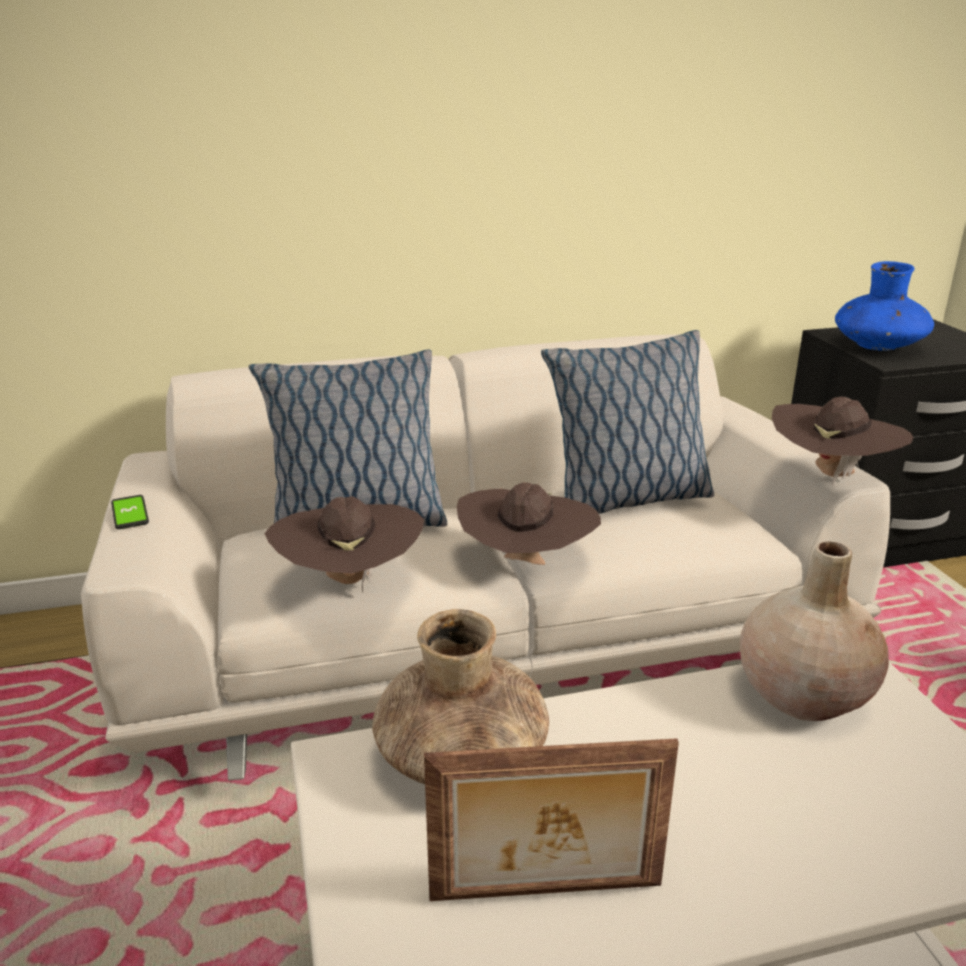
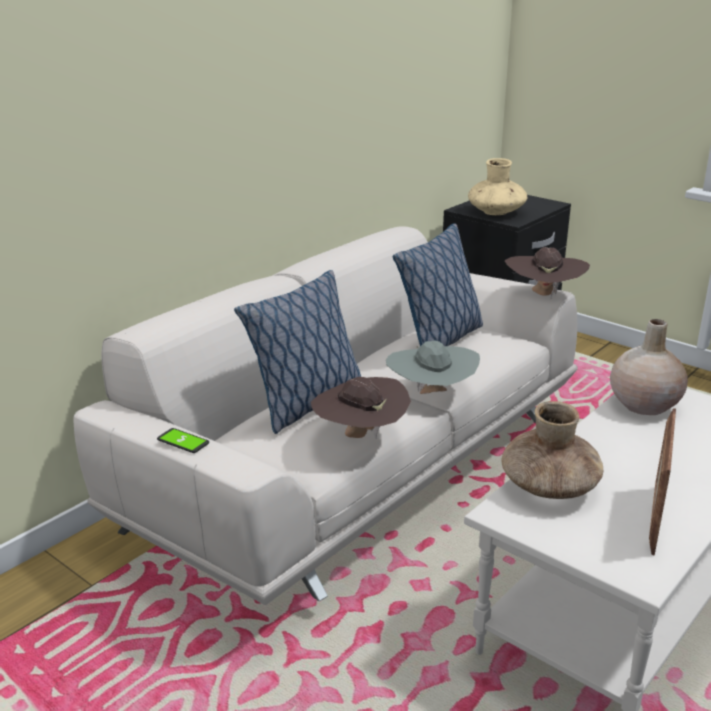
camera: 35 degrees left, 0 degrees up
(525, 565) = (431, 395): brown hat -> grey hat
(546, 895) = (654, 518): picture frame -> picture frame turned 150 degrees clockwise
(878, 346) = (496, 212): blue vase -> beige vase

